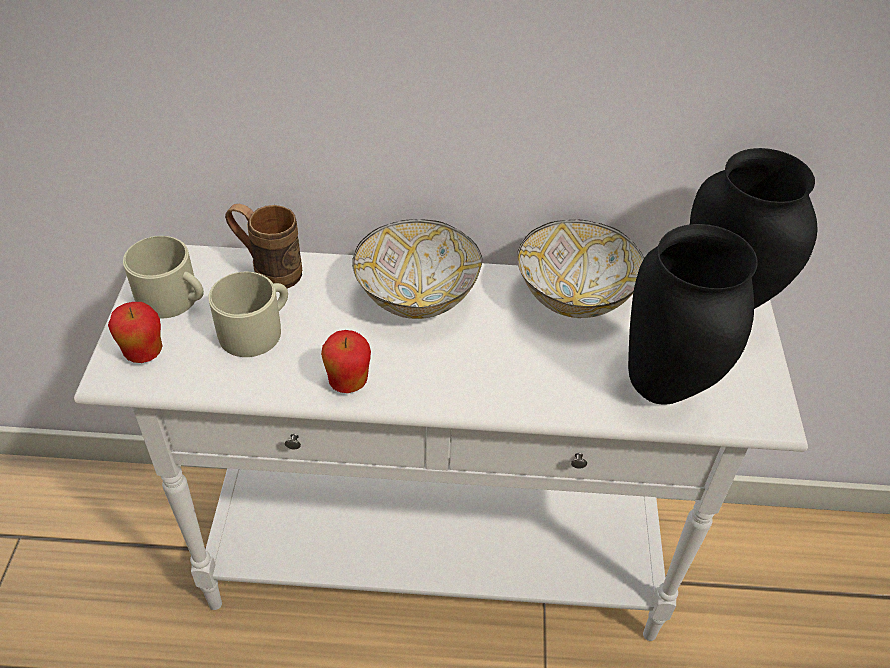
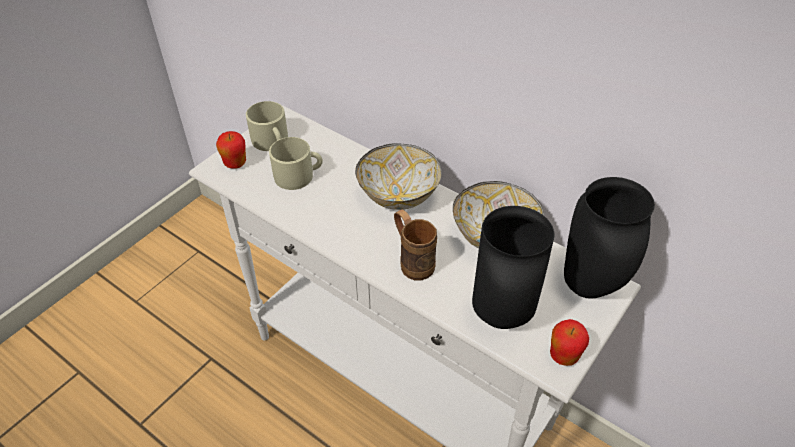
camera: 35 degrees right, 0 degrees up
(268, 271) = (331, 146): brown mug -> brown mug (412, 261)
(348, 382) = (321, 225): apple -> apple (564, 356)

